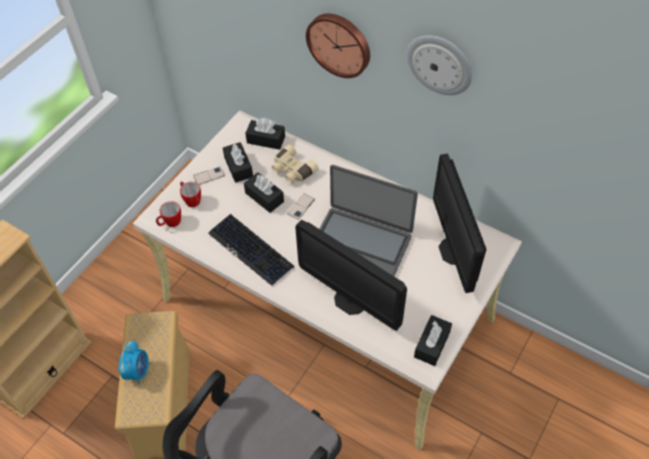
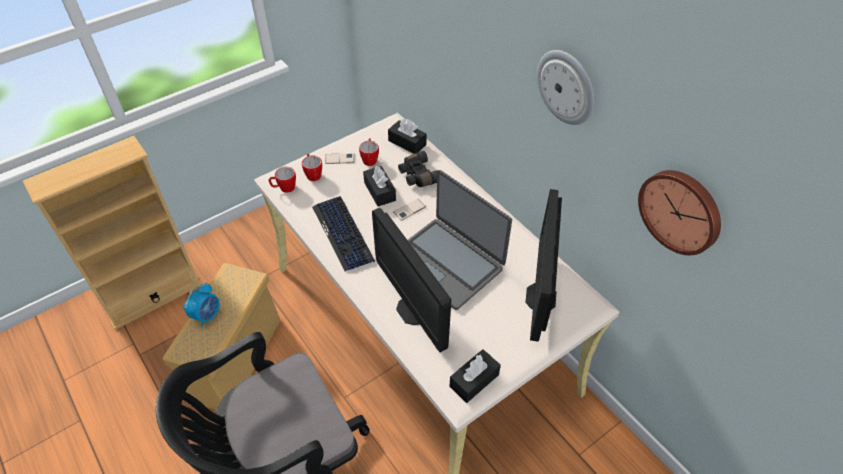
camera: 20 degrees right, 5 degrees down
(238, 167) = (370, 159): black tissue box -> mug
(292, 170) = (417, 176): beige binoculars -> black binoculars
(340, 44) = (482, 52): wall clock -> wall clock (681, 210)

